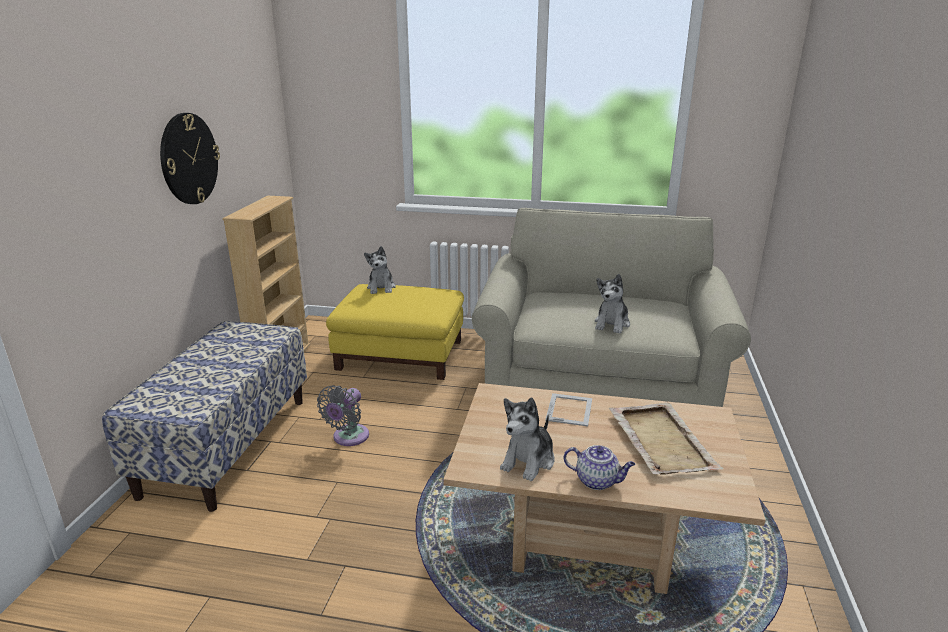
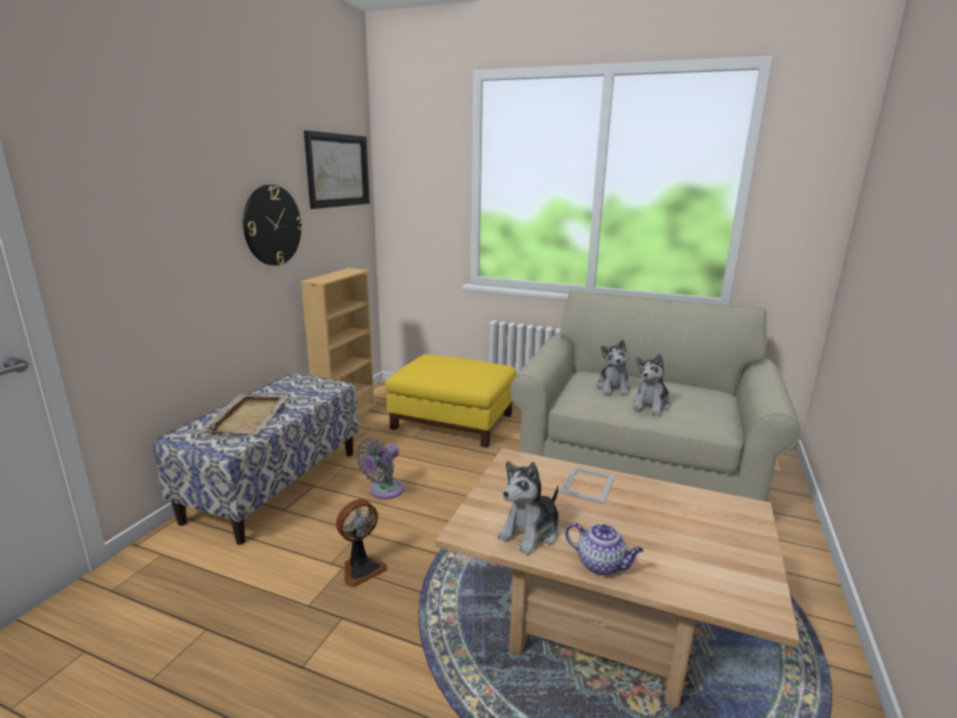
camera: 10 degrees right, 5 degrees down
(247, 84) = (338, 170): none -> picture
(349, 517) = (361, 569): none -> fan
(381, 288) = (441, 358): plush toy -> plush toy (613, 388)
(661, 440) = (683, 528): beige tray -> beige tray (248, 416)

